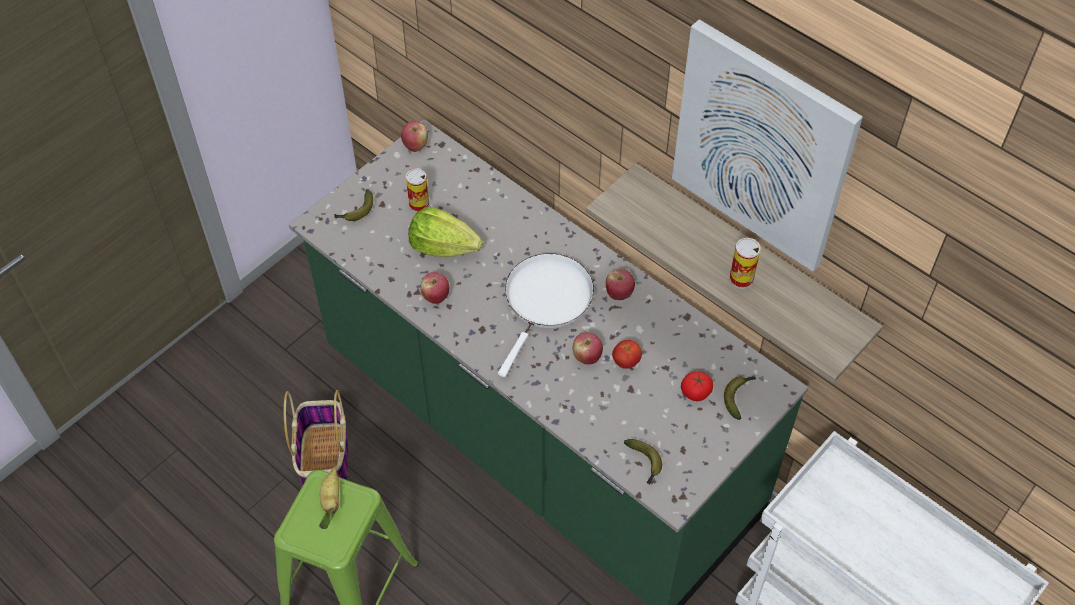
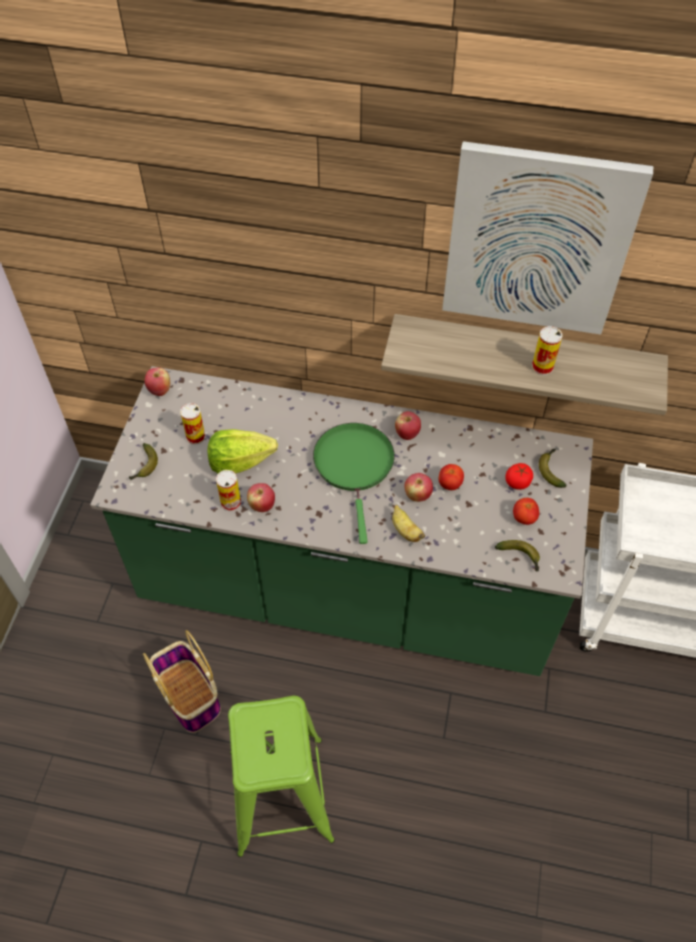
camera: 30 degrees left, 0 degrees up
(331, 497) = (262, 722): banana -> banana (405, 530)
(409, 281) = (231, 502): none -> can
(546, 301) = (355, 466): white frying pan -> green frying pan
(675, 429) = (524, 518): none -> tomato

